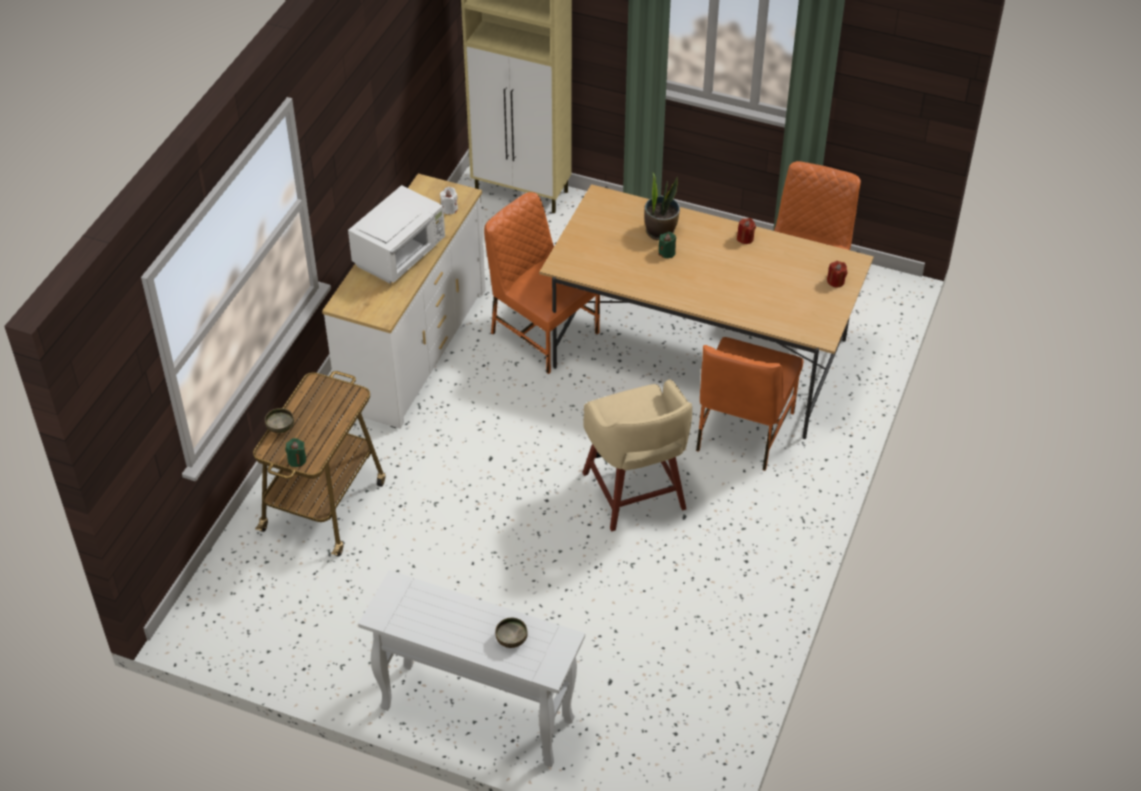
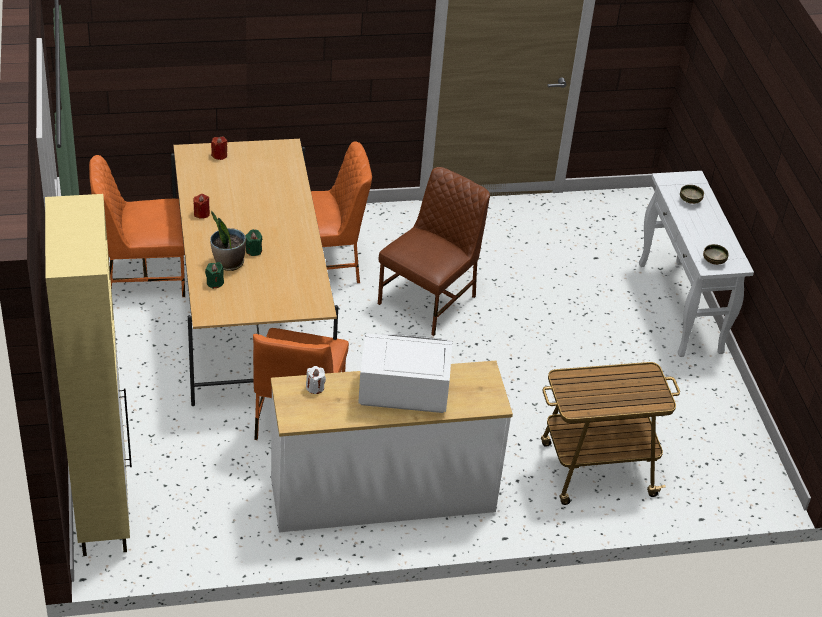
camera: 125 degrees left, 5 degrees down
(280, 428) = (636, 405): bowl -> bowl (714, 261)
(297, 460) = (655, 379): green candle -> green candle (215, 283)
(634, 494) = (429, 300): beige stool -> brown chair

